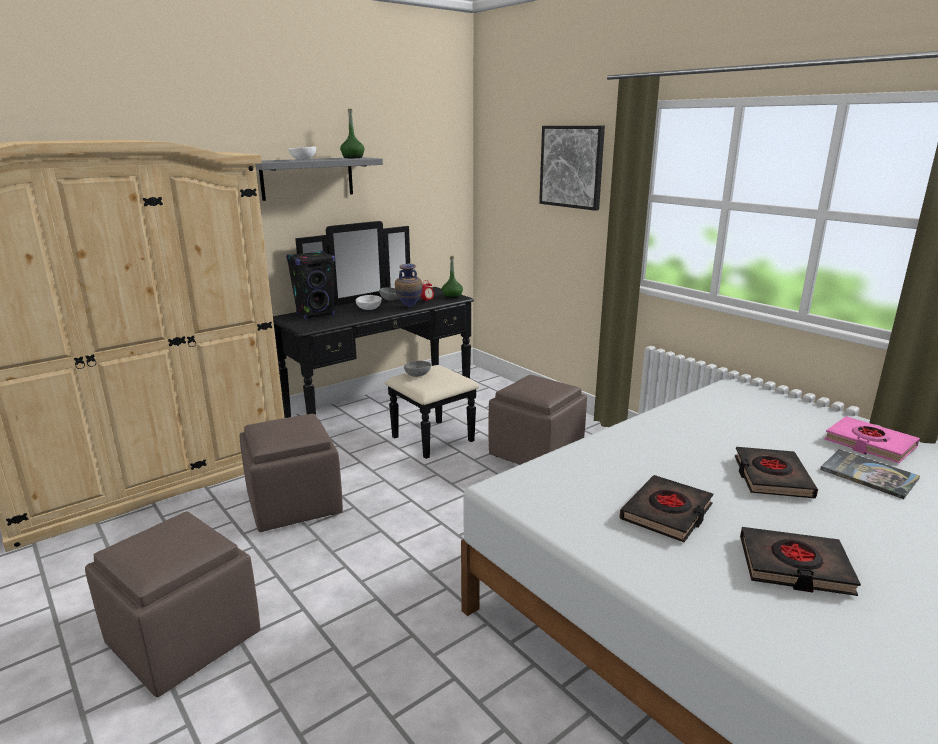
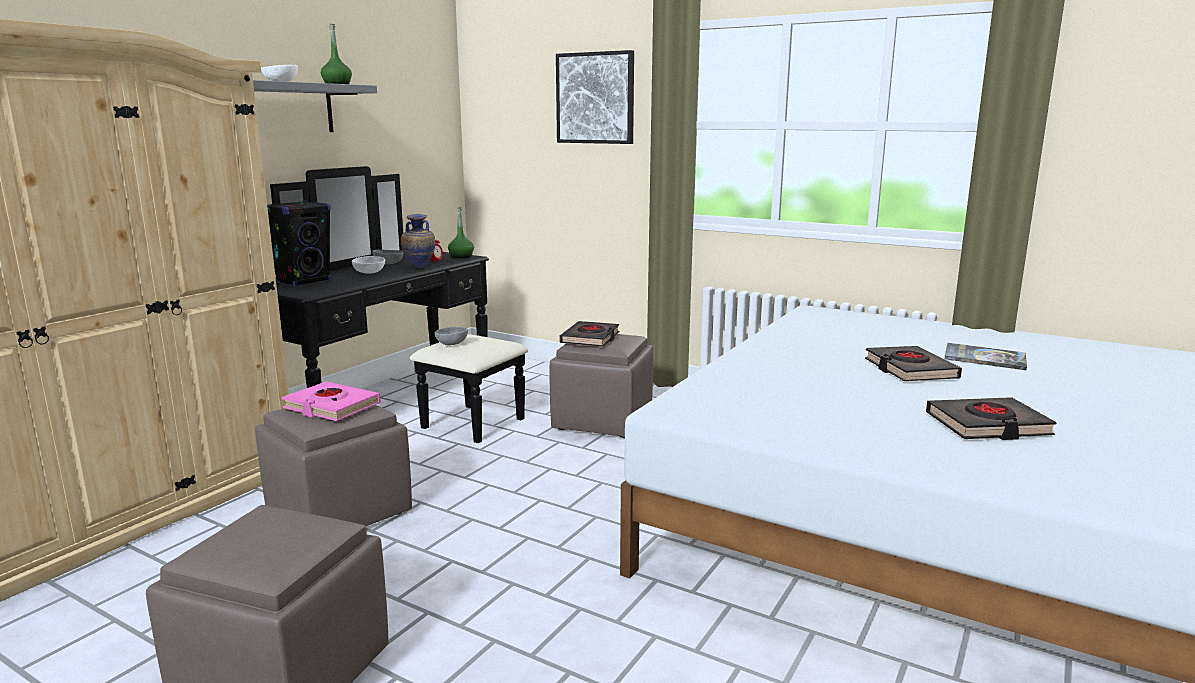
camera: 20 degrees left, 5 degrees down
(667, 513) = (846, 406): black book -> black book (590, 338)
(869, 444) = (965, 338): pink book -> pink book (331, 407)

